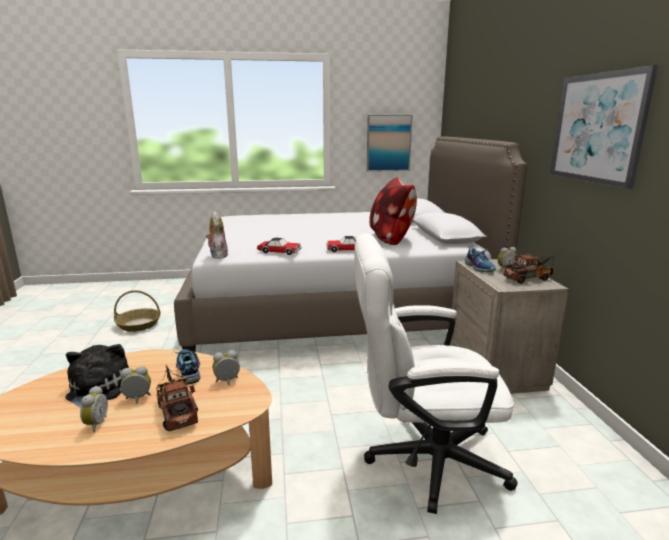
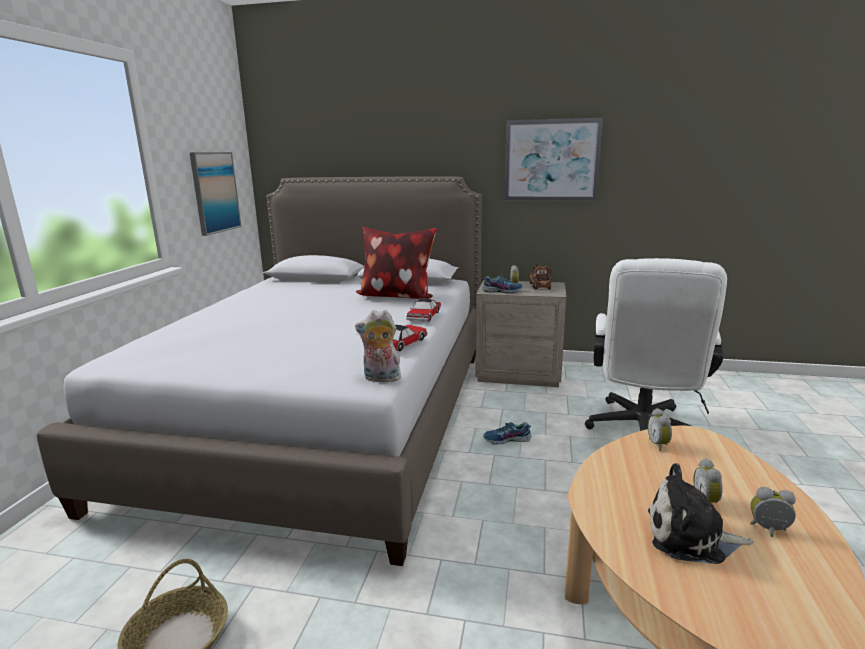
camera: 70 degrees left, 0 degrees up
(176, 410) = (723, 476): toy truck -> none
(187, 370) = (634, 468): shoe -> shoe (507, 440)

